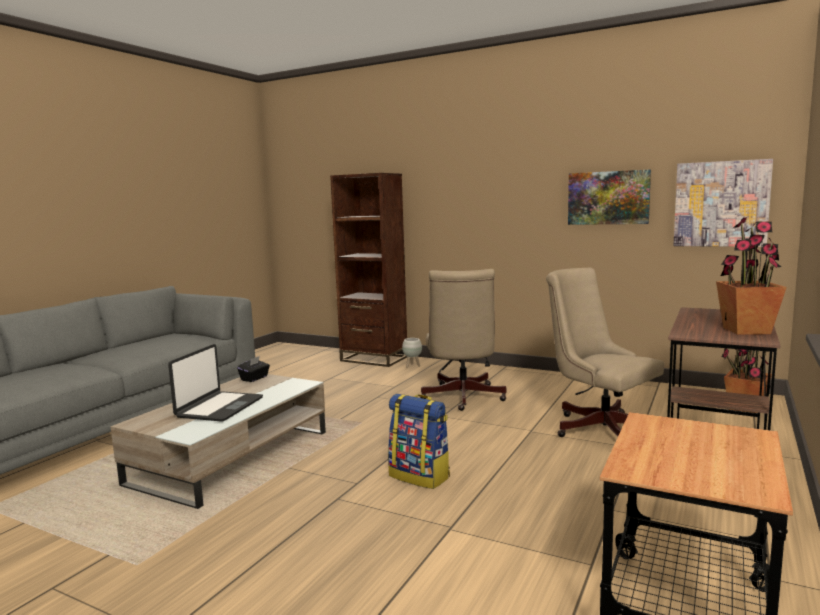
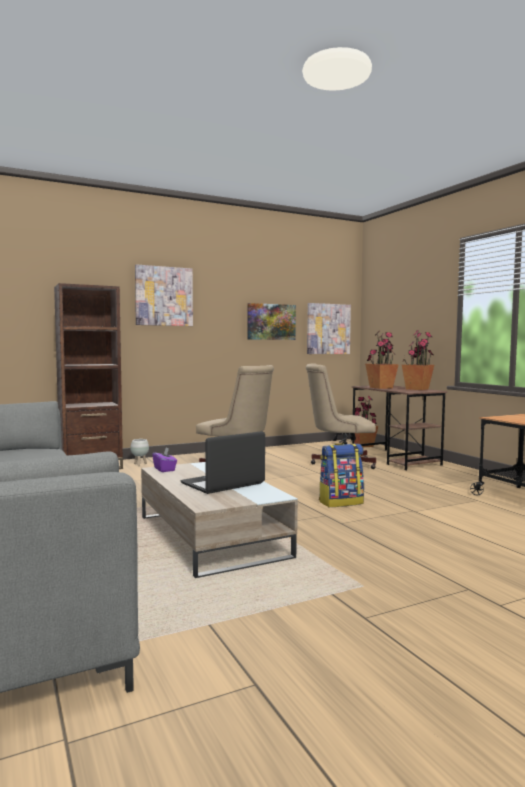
camera: 55 degrees left, 5 degrees down
(219, 407) = (223, 484): laptop -> laptop turned 90 degrees counterclockwise
(254, 378) = (164, 469): black tissue box -> purple tissue box
(459, 174) = (164, 296): none -> picture
(700, 318) = (381, 387): none -> potted plant

